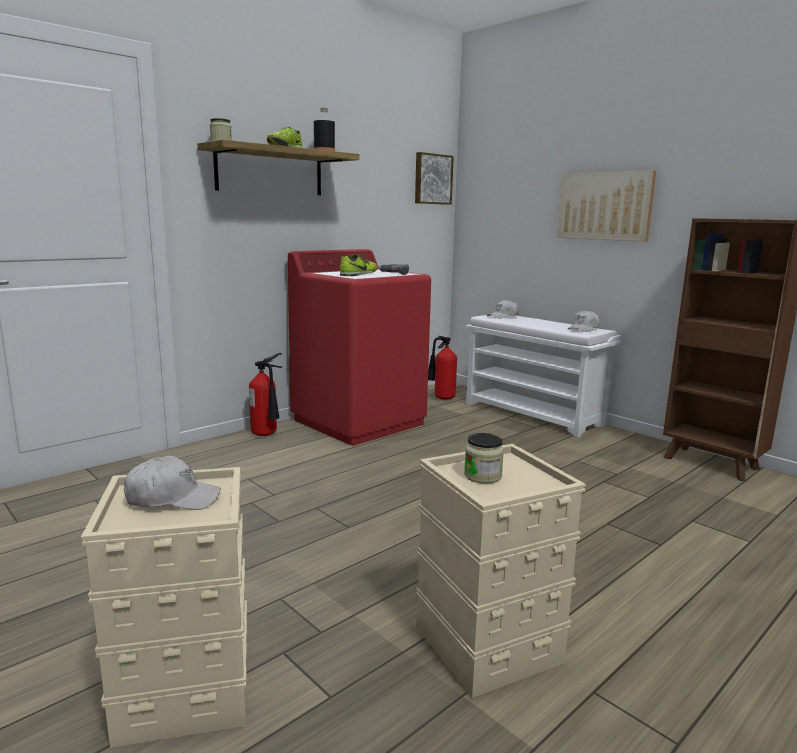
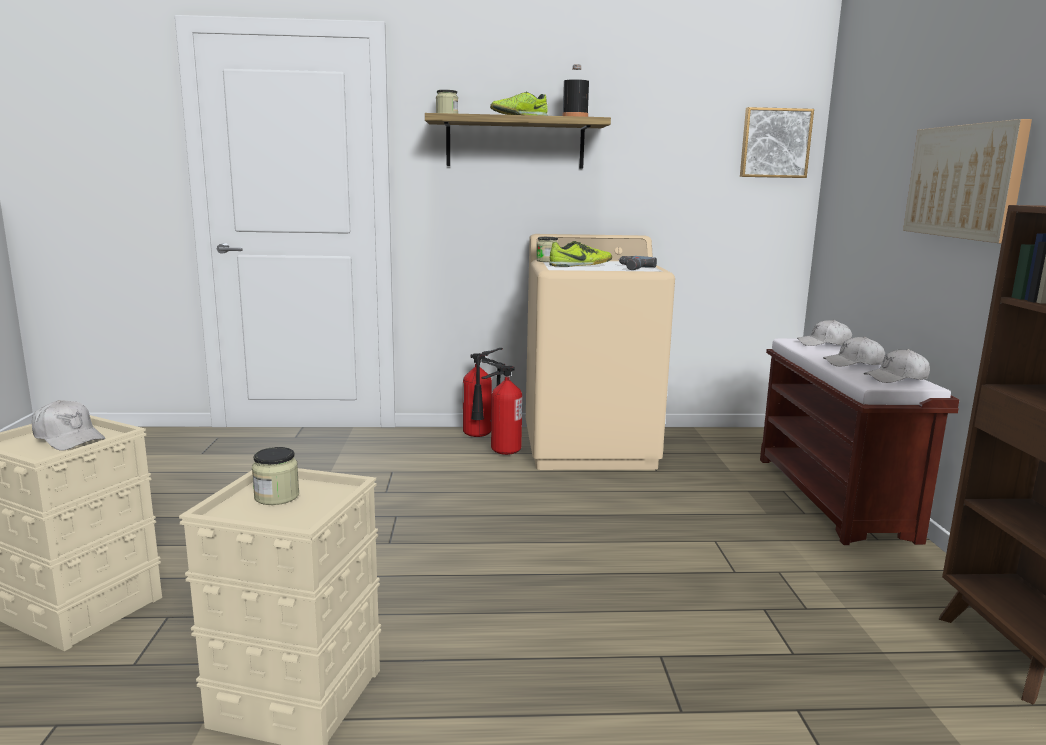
camera: 40 degrees right, 0 degrees up
(320, 273) = (547, 261): none -> jar
(359, 421) = (590, 447): red washing machine -> beige washing machine
(441, 398) = (739, 445): fire extinguisher -> fire extinguisher (502, 451)
(534, 414) = (834, 497): white bench -> brown bench
(546, 324) = (853, 363): none -> white cap

